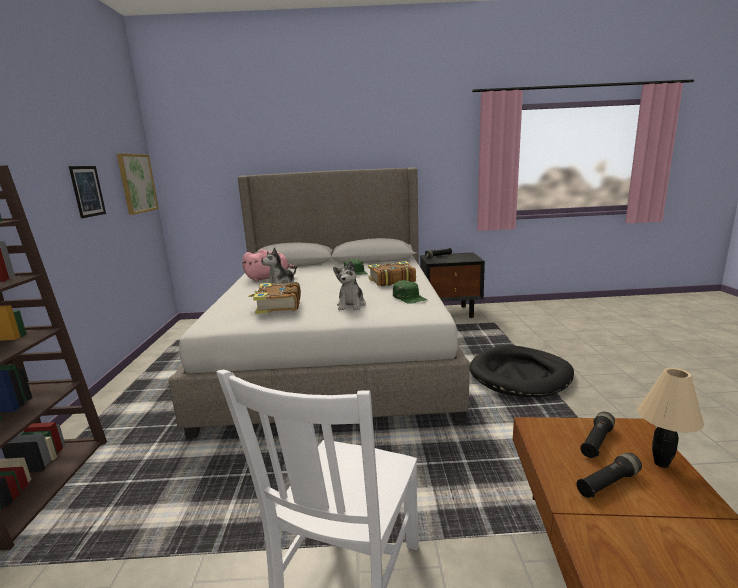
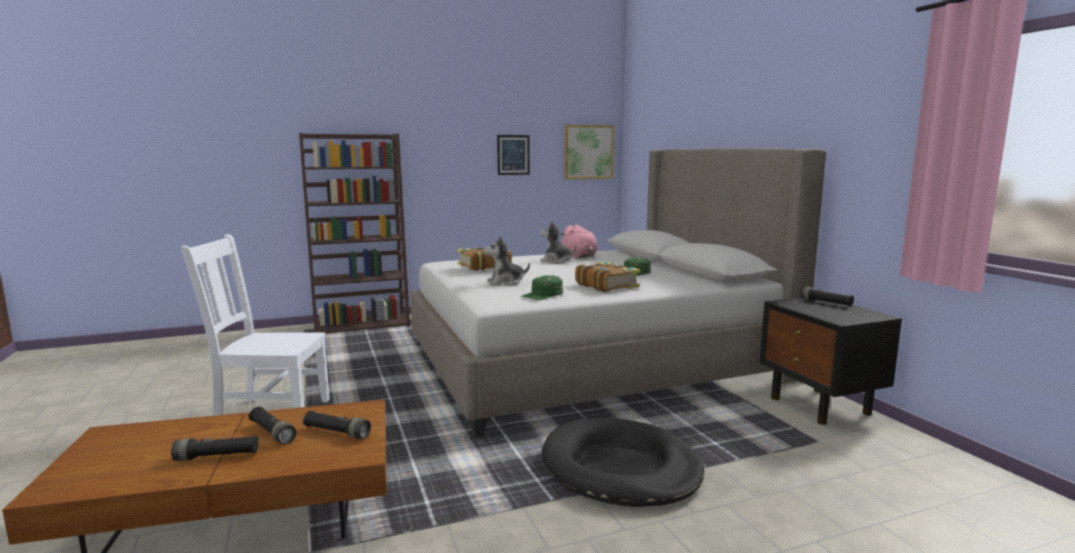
camera: 70 degrees right, 5 degrees down
(660, 463) = (295, 459): beige table lamp -> none
(679, 520) = (217, 456): none -> black flashlight

